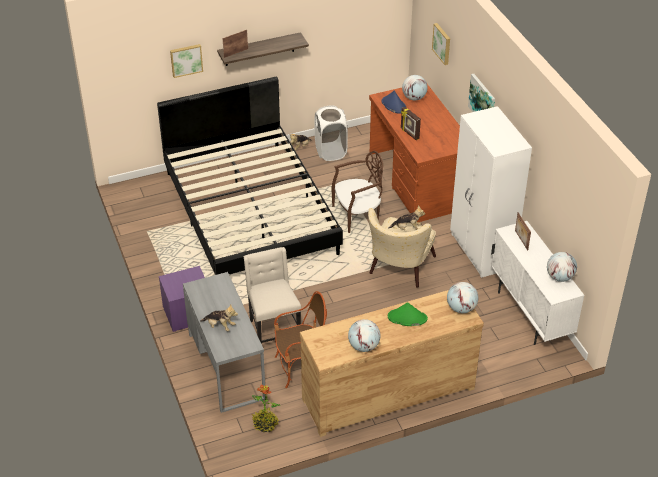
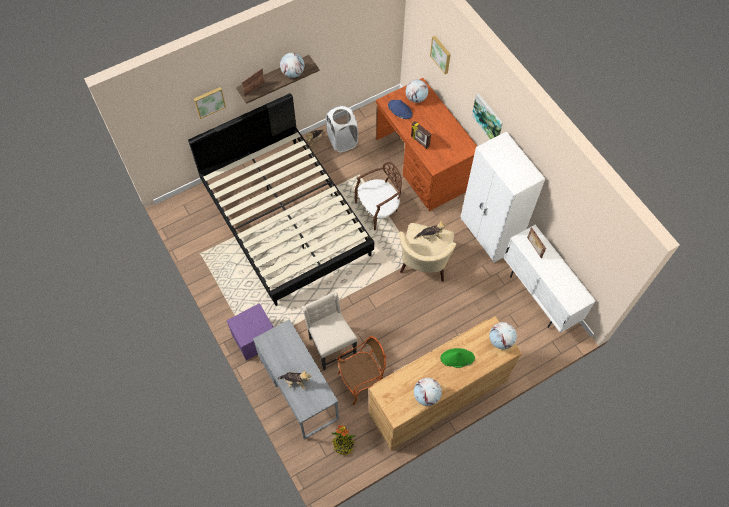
camera: 10 degrees left, 20 degrees up
(559, 277) = (572, 284): globe -> globe (293, 73)

